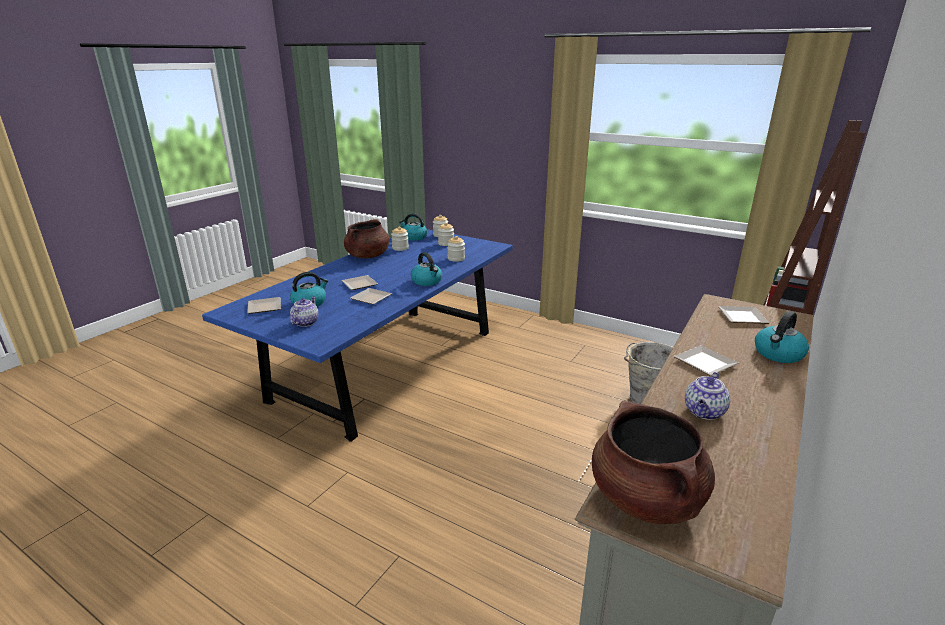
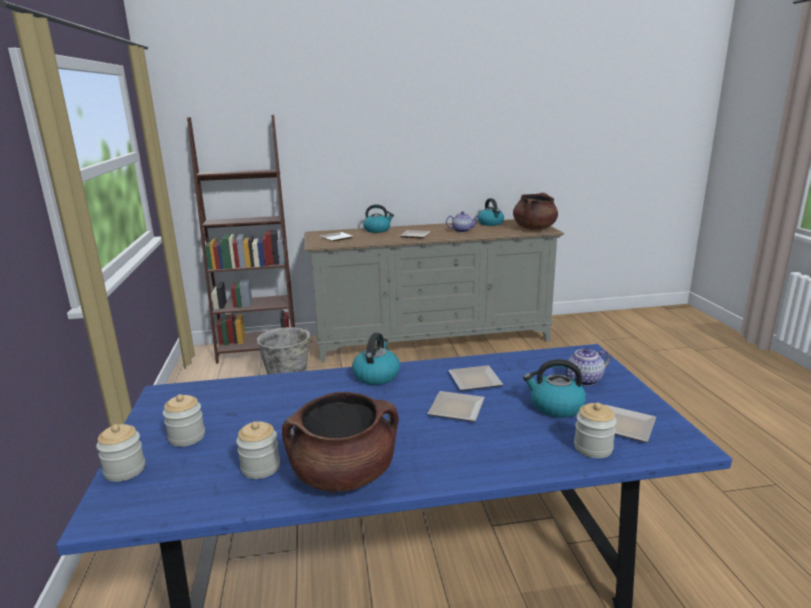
camera: 130 degrees left, 5 degrees down
(414, 237) = (166, 494): kettle -> kettle (491, 223)
(456, 259) = (264, 395): jar -> jar (593, 448)

